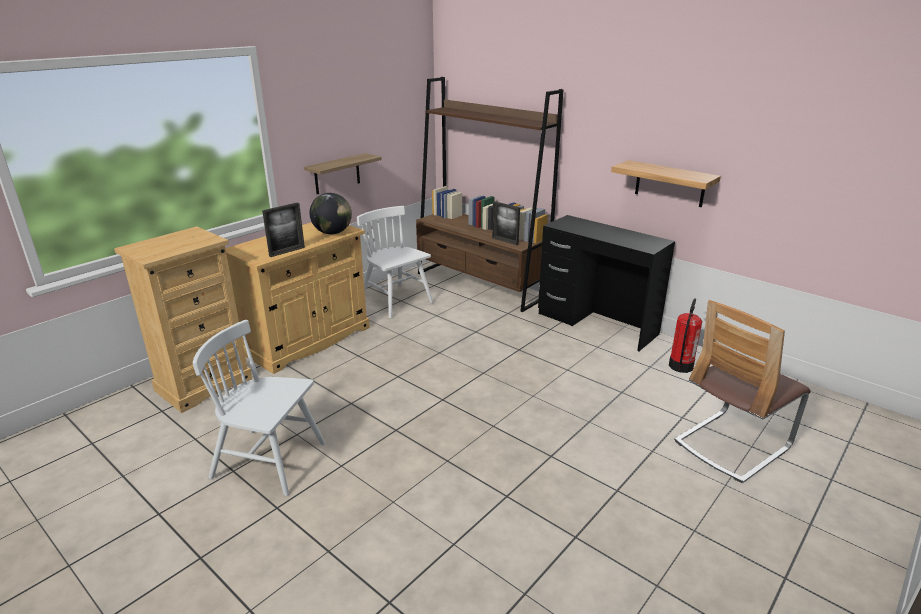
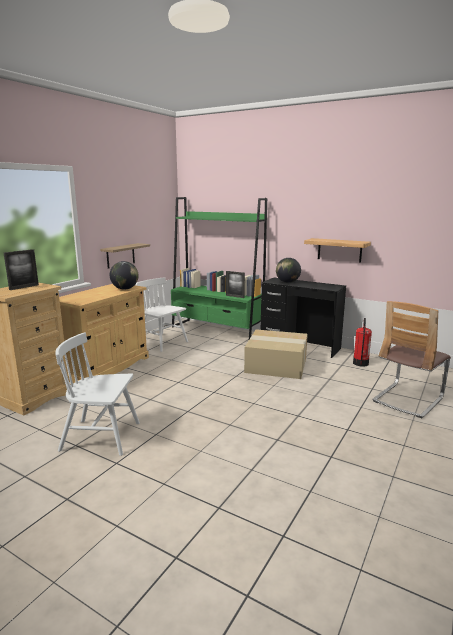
camera: 10 degrees left, 10 degrees down
(287, 251) = (97, 298): picture frame -> picture frame (24, 287)
(480, 285) = (216, 330): brown bookcase -> green bookcase
(550, 357) = (277, 364): none -> cardboard box
(583, 228) = (287, 282): none -> globe

